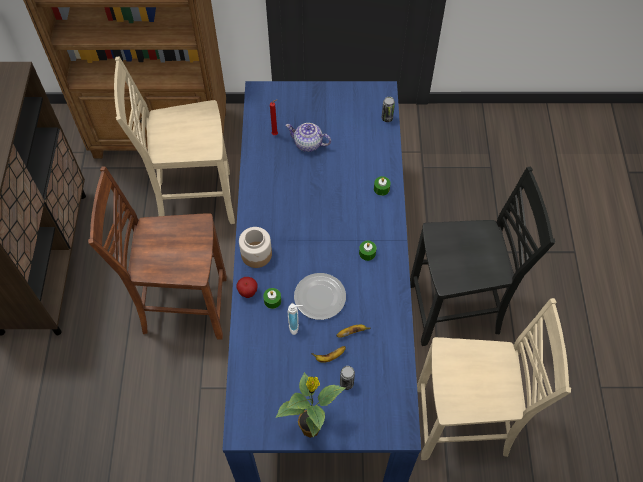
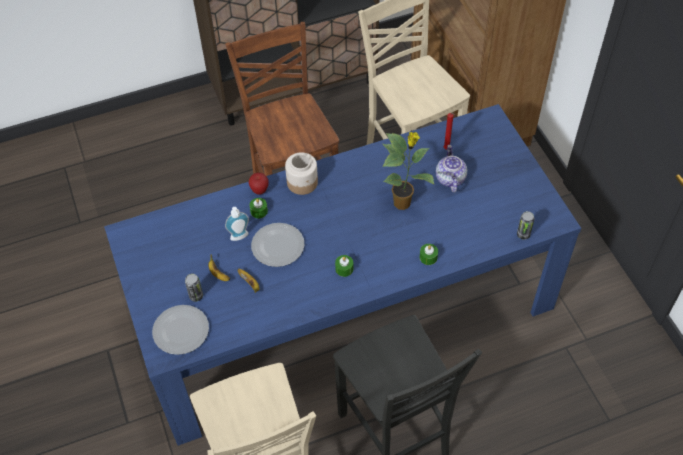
camera: 70 degrees right, 5 degrees down
(311, 427) = (144, 282): potted plant -> potted plant (403, 203)
(380, 408) = (180, 330): none -> plate

